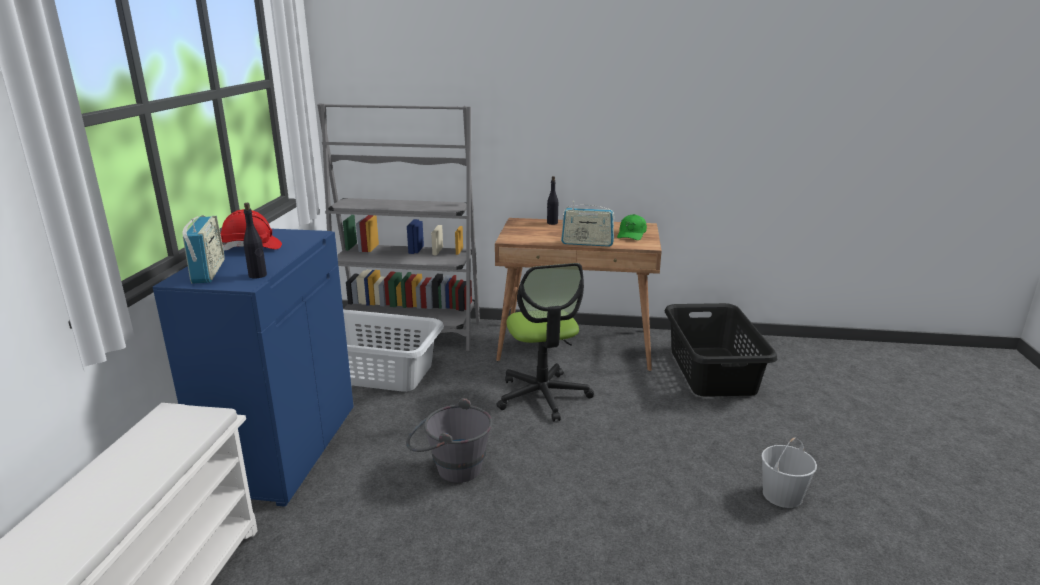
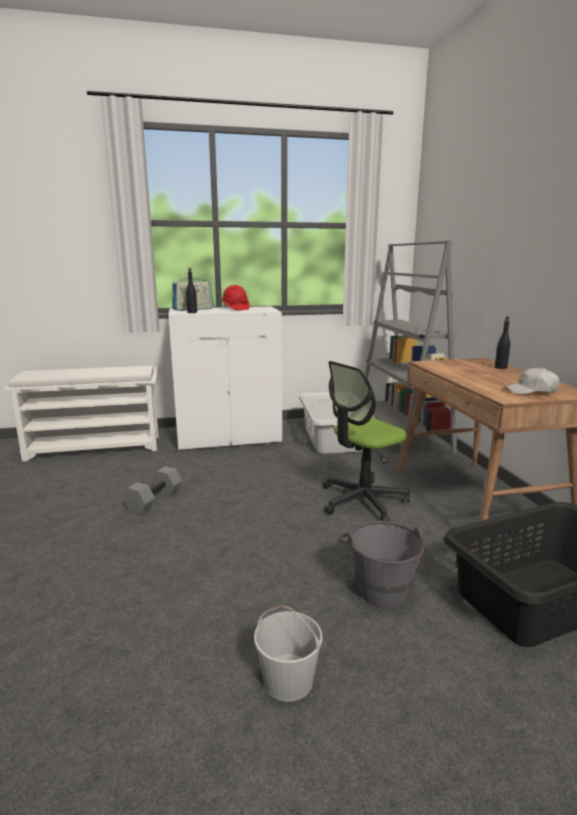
camera: 70 degrees right, 5 degrees down
(282, 449) = (229, 437): blue cabinet -> white cabinet
(445, 545) = (154, 500): none -> grey dumbbell
(450, 468) = (236, 485): grey bucket -> grey bucket (379, 585)
(587, 243) = (464, 380): radio -> none
(631, 234) = (531, 391): green cap -> white cap

